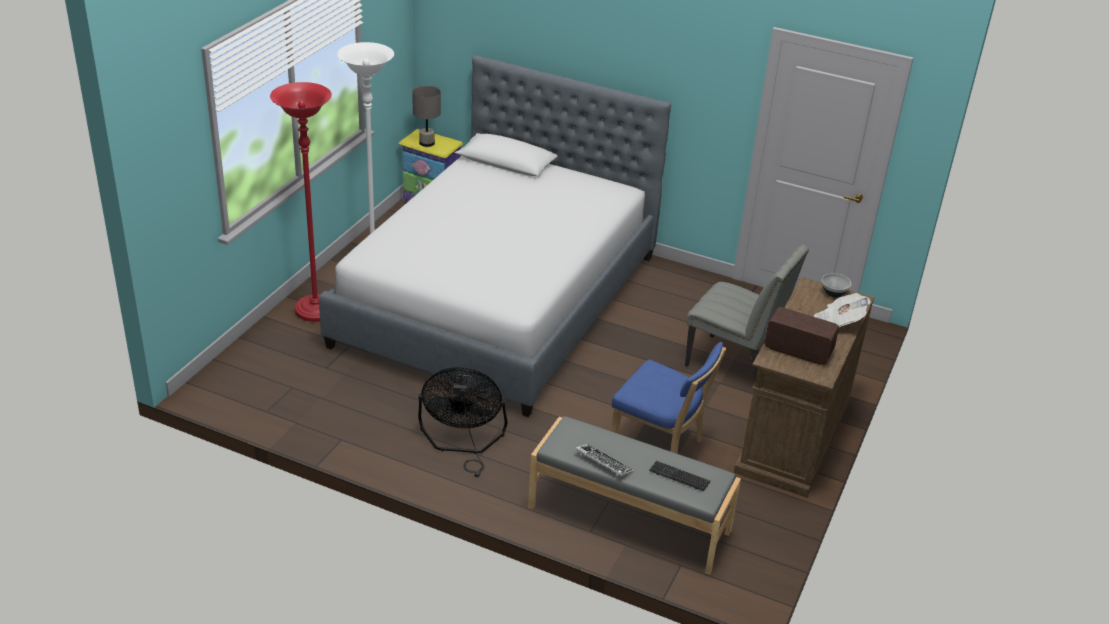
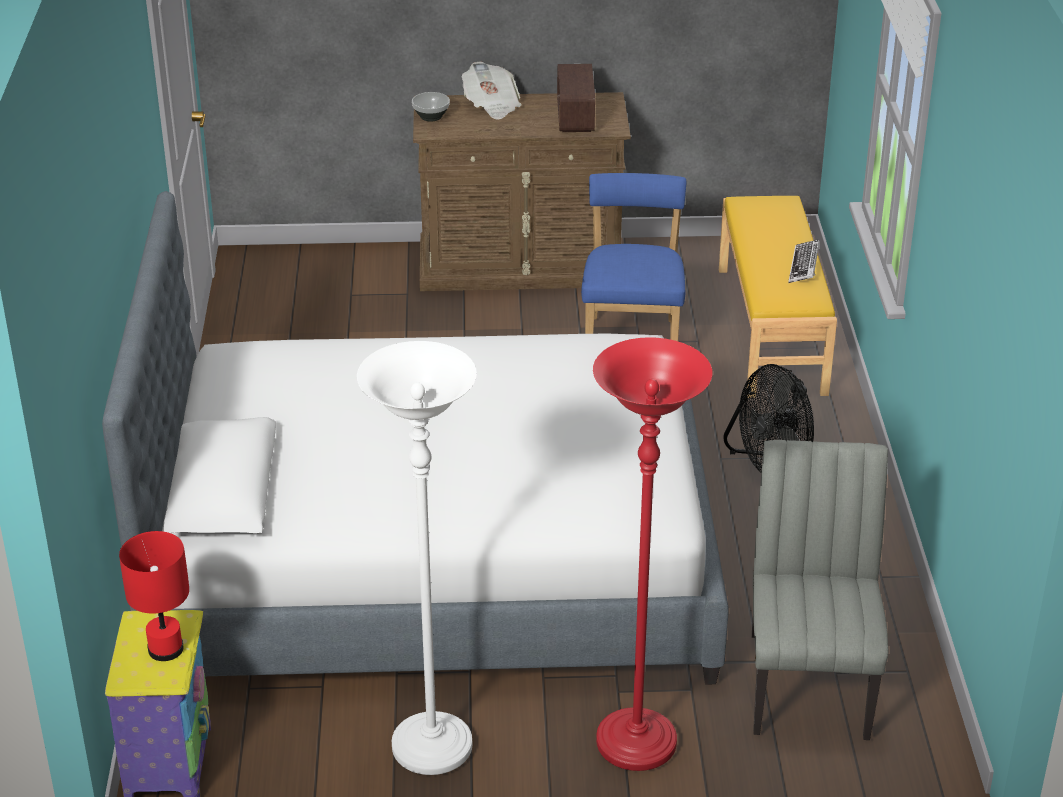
camera: 115 degrees left, 0 degrees up
(426, 143) = (165, 650): grey table lamp -> red table lamp
(628, 520) = (772, 330): grey bench -> yellow bench
(679, 477) = (770, 221): keyboard -> none
(733, 364) = (414, 329): grey chair -> grey chair (808, 686)

